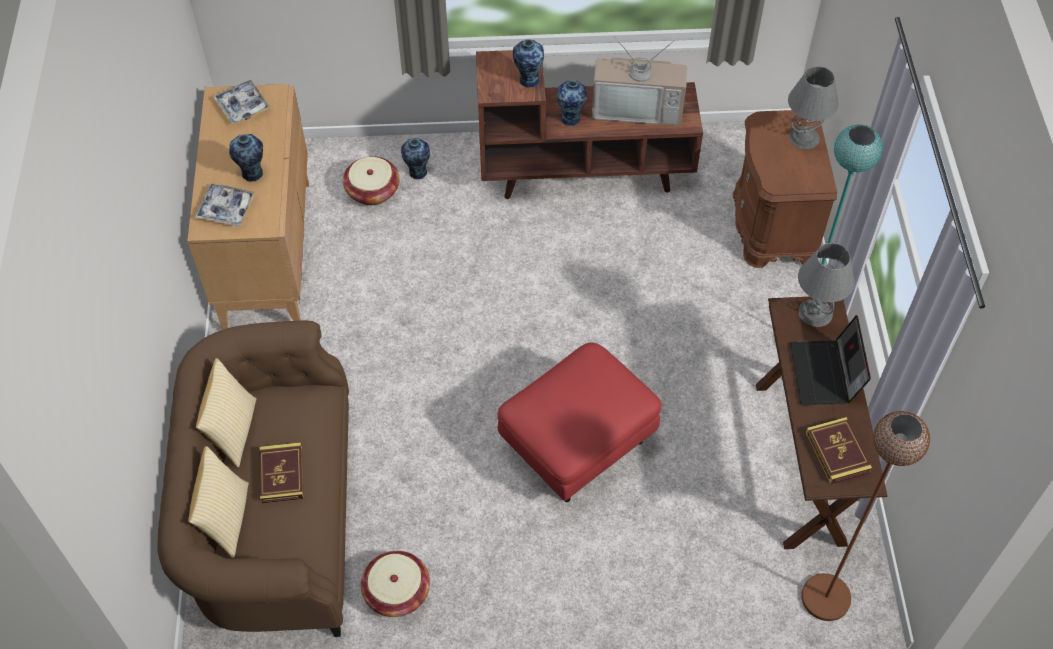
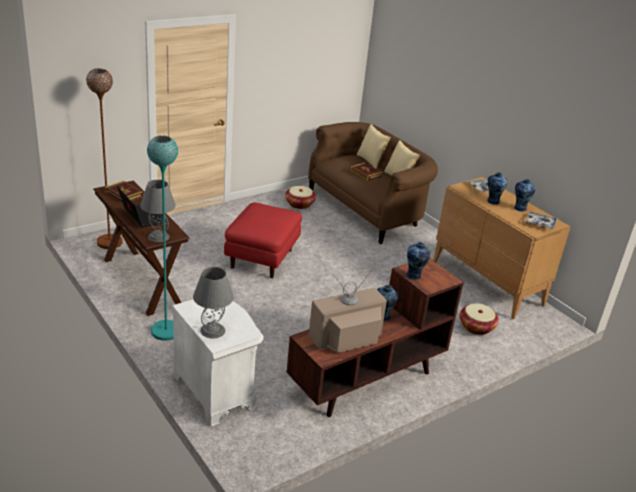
camera: 145 degrees right, 25 degrees down
(417, 173) = (464, 344): vase -> vase (520, 208)
(770, 226) = (217, 390): brown nightstand -> white nightstand

